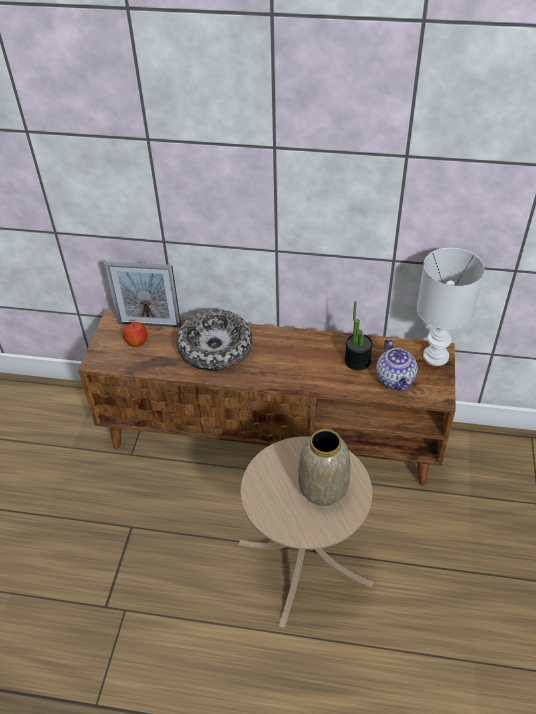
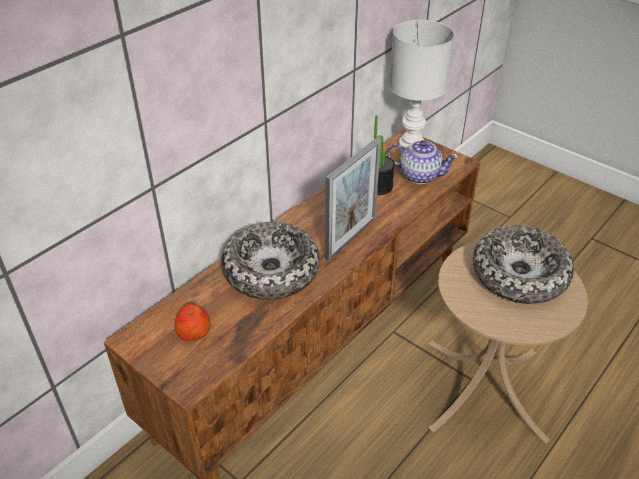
camera: 60 degrees left, 5 degrees down
(149, 324) = (176, 310): picture frame -> picture frame (351, 238)
(323, 489) = (519, 275): vase -> bowl

